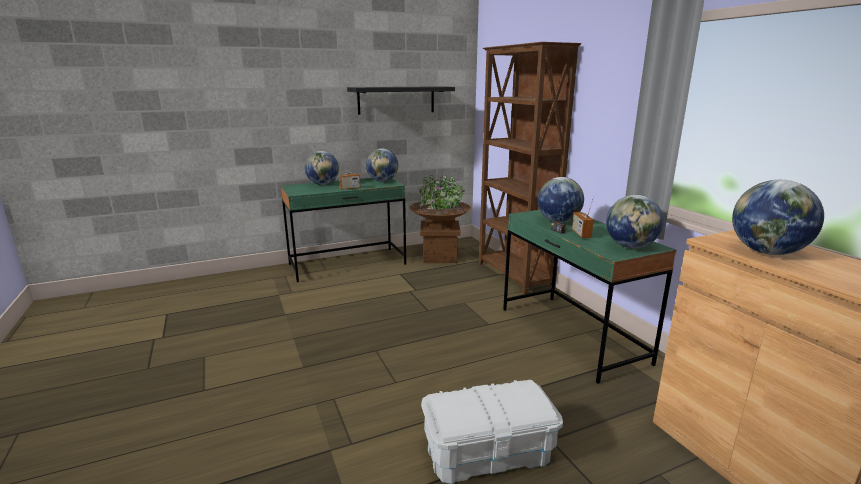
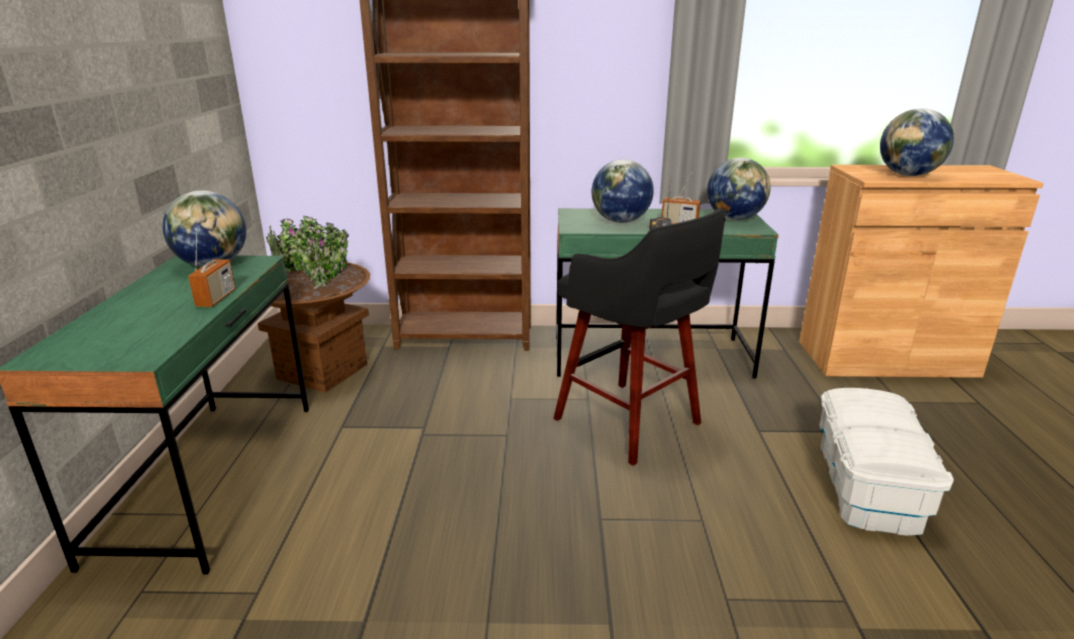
camera: 65 degrees left, 5 degrees up
(323, 184) = (117, 319): globe -> none
(396, 100) = (143, 74): black shelf -> none
(475, 342) = (630, 423): none -> black stool

